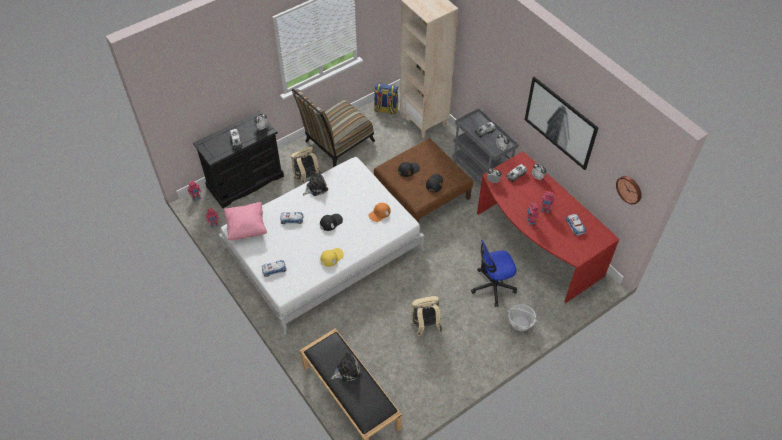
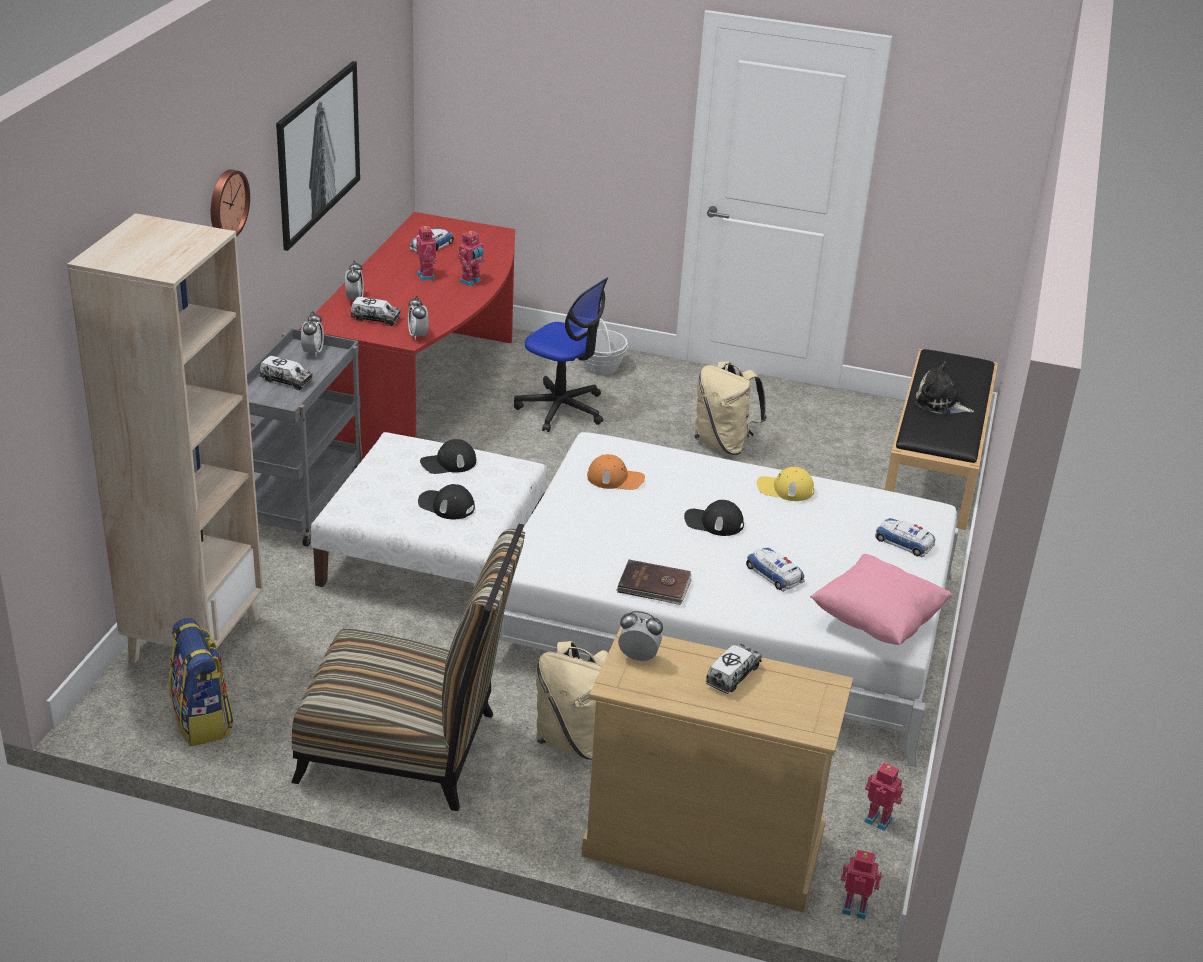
camera: 130 degrees left, 20 degrees down
(245, 181) = (703, 845): black dresser -> beige dresser
(315, 188) = (654, 586): plush toy -> brown book
(421, 193) = (433, 556): brown ottoman -> white ottoman
(629, 189) = (396, 103): wall clock -> wall clock (226, 203)

